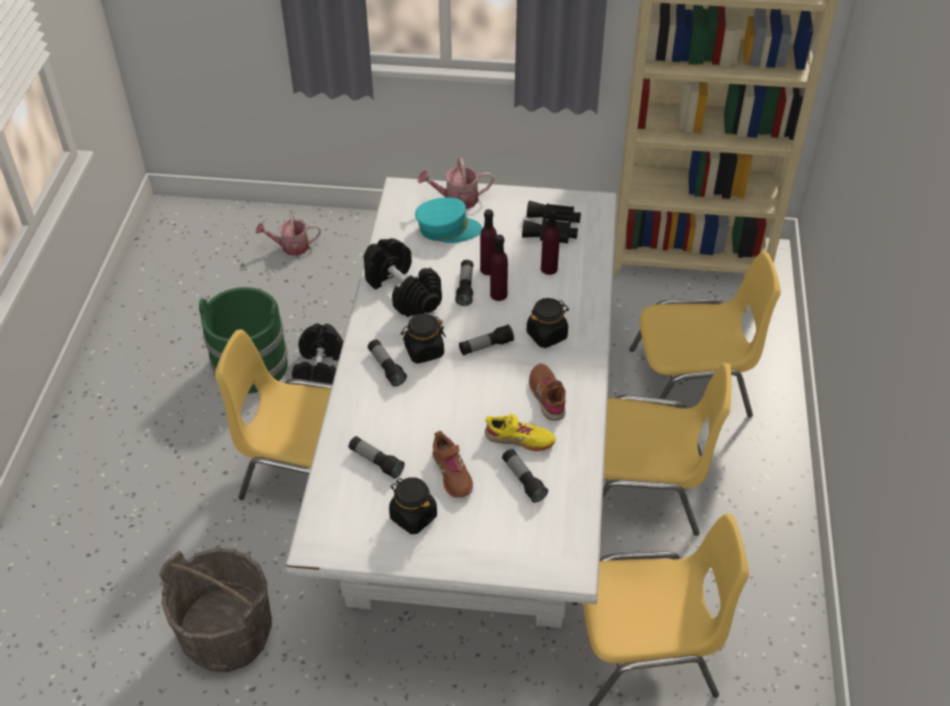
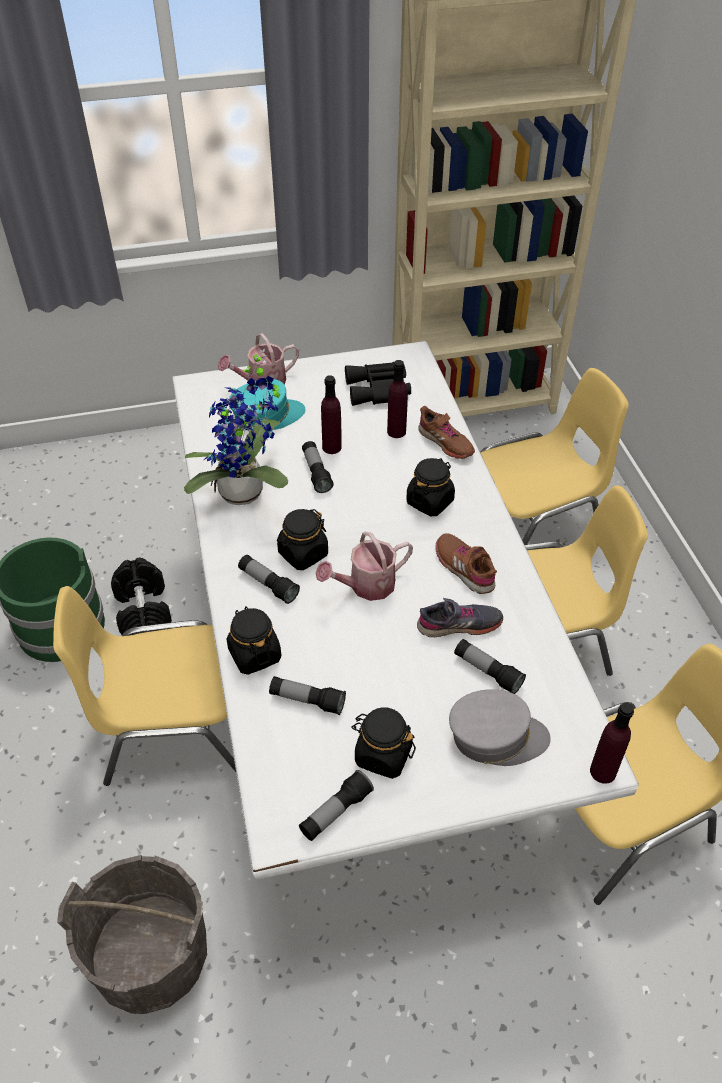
camera: 20 degrees left, 0 degrees up
(291, 247) = (59, 487): watering can -> watering can (366, 586)
(352, 417) = (254, 654): none -> black jar
(402, 291) = (247, 494): black dumbbell -> potted plant
(451, 473) = (402, 688): brown shoe -> brown shoe (445, 442)
(486, 346) = (370, 531): flashlight -> flashlight (335, 812)
(498, 294) = (356, 471): purple bottle -> purple bottle (602, 771)
(505, 529) = (496, 737): none -> grey cap
(519, 439) = (459, 625): yellow shoe -> grey shoe

